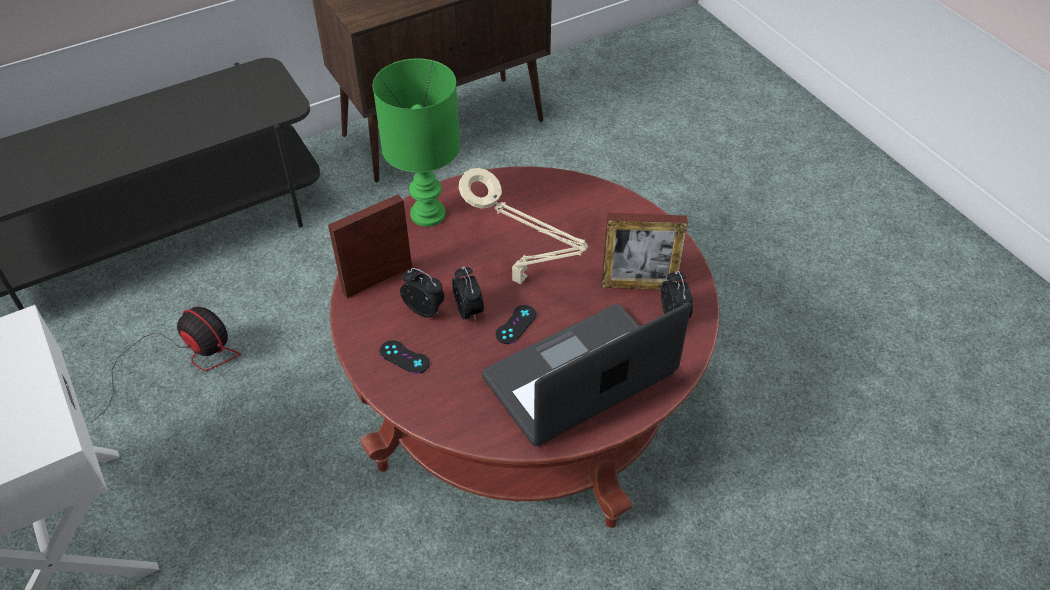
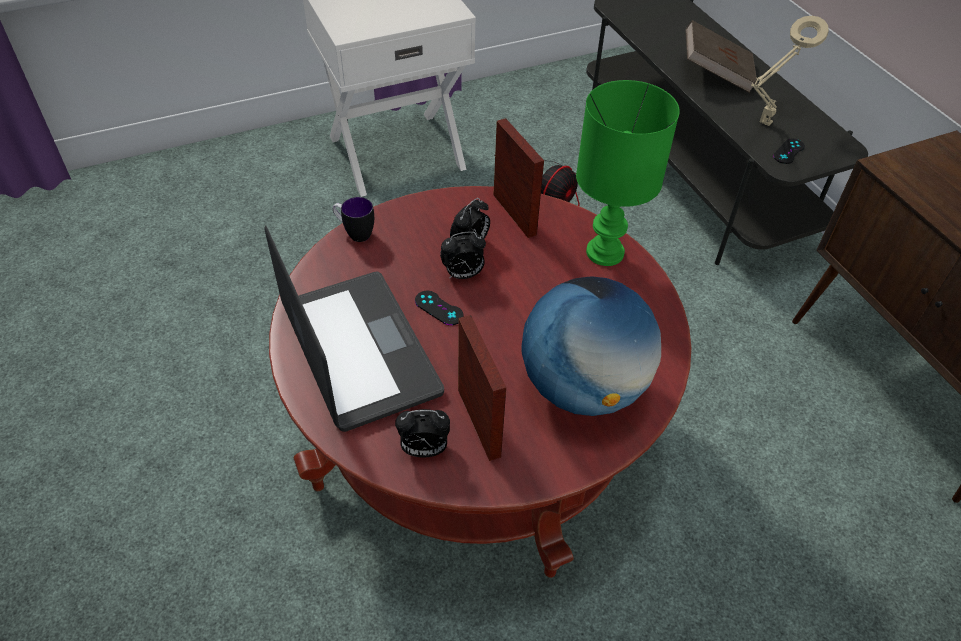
camera: 95 degrees right, 0 degrees up
(124, 140) = (715, 74): none -> brown book
(404, 357) = (415, 228): black game controller -> black game controller (789, 151)
(416, 409) = (354, 233): none -> mug
(523, 281) = (498, 320): beige table lamp -> beige table lamp (763, 125)
(587, 225) = (582, 387): none -> globe
(638, 285) = (479, 422): picture frame -> picture frame turned 150 degrees clockwise

